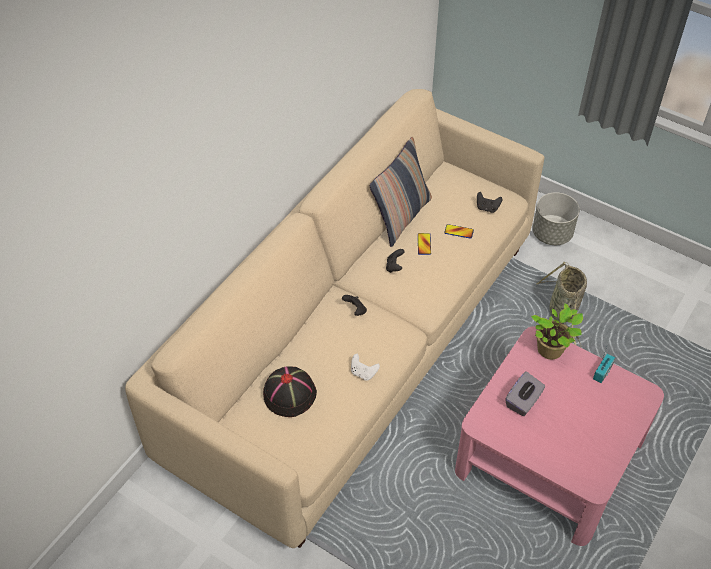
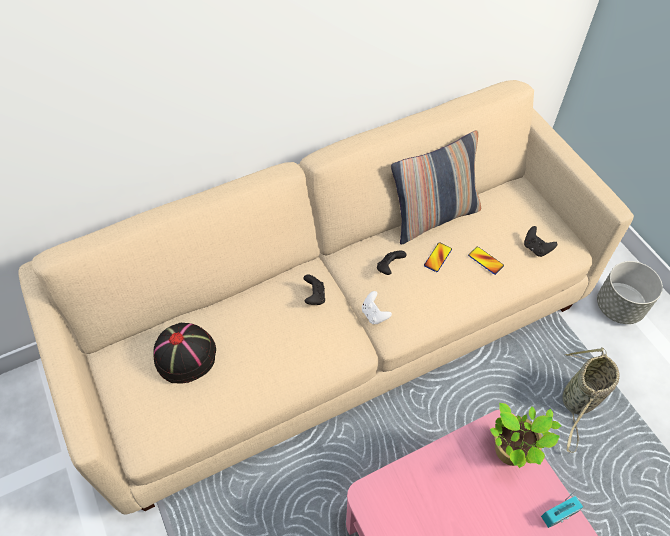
camera: 30 degrees right, 5 degrees up
(363, 373) = (273, 371): white game controller -> white game controller (374, 314)
(523, 401) = (438, 498): grey tissue box -> none

